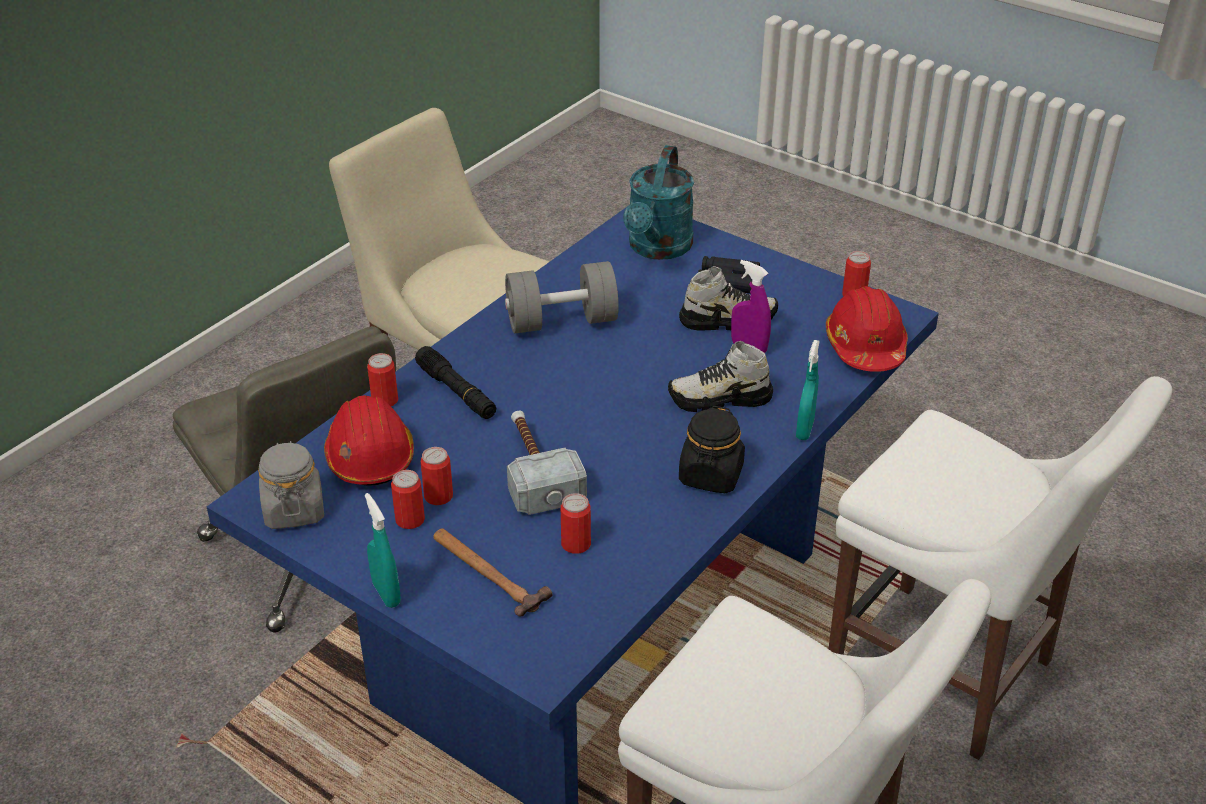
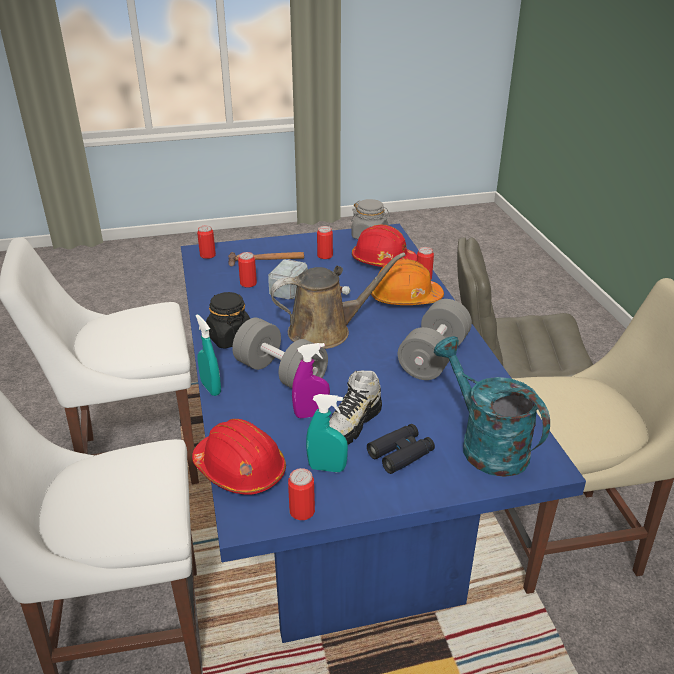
camera: 130 degrees right, 5 degrees down
(386, 594) = (290, 238): turquoise spray bottle -> turquoise spray bottle (327, 468)
(438, 496) = (330, 266): can -> can (207, 255)
(456, 392) = (405, 298): black flashlight -> orange hard hat
(603, 413) = (325, 331): none -> brown watering can
(720, 399) = (280, 374): shoe -> grey dumbbell

